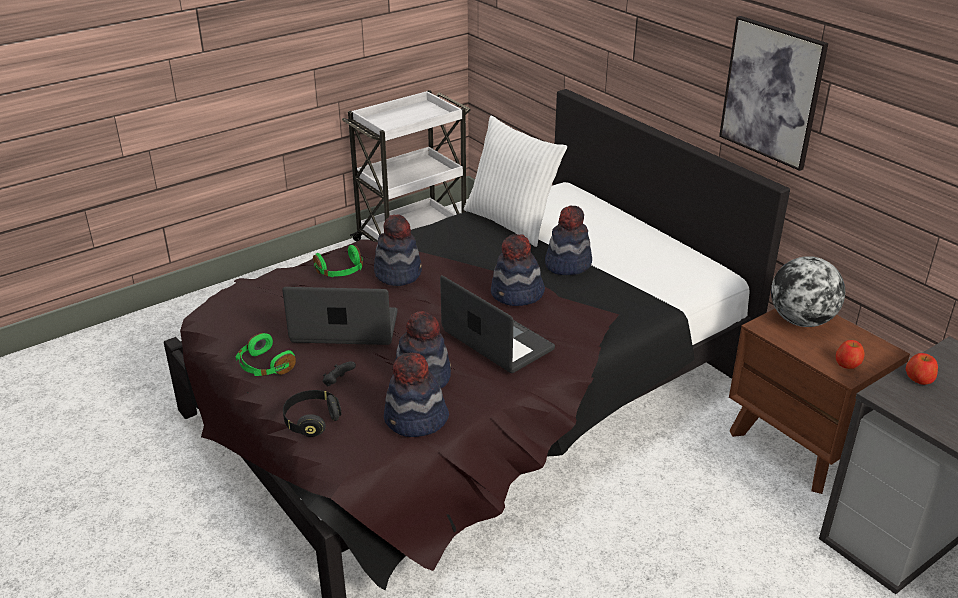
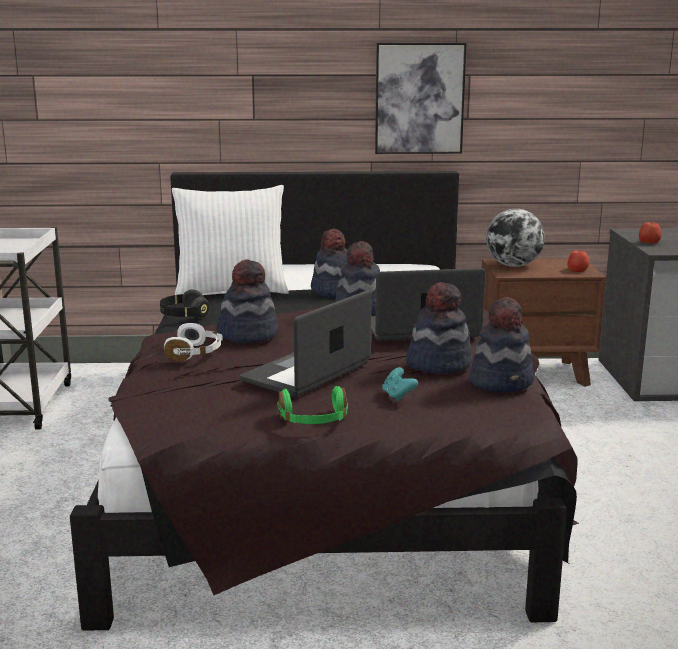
camera: 55 degrees left, 15 degrees down
(311, 421) = (447, 420): black headphones -> black headphones (184, 316)
(338, 383) = (398, 396): black game controller -> turquoise game controller
(341, 271) = (196, 353): green headphones -> white headphones

